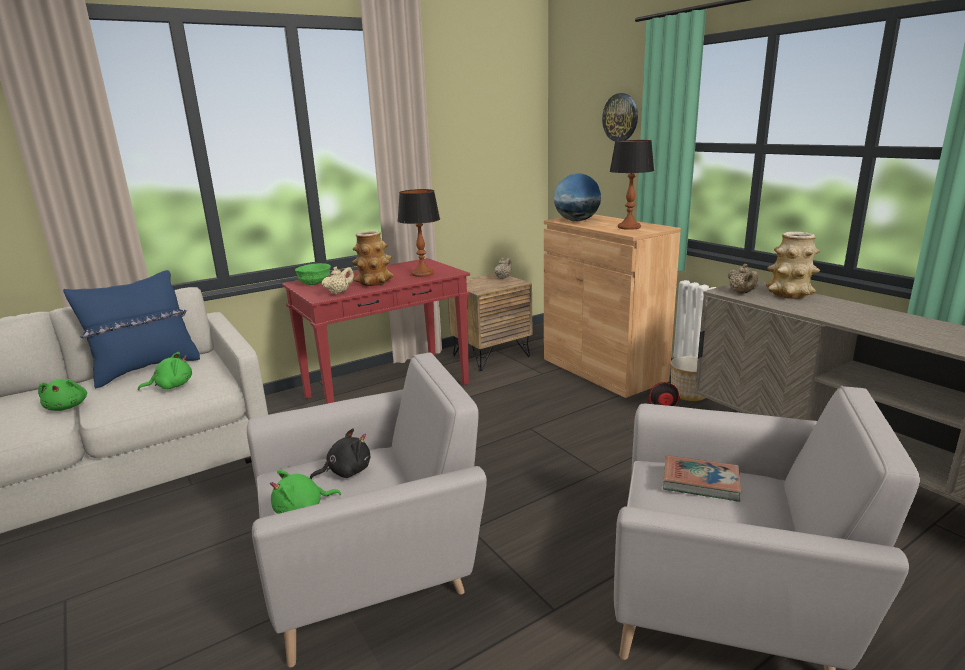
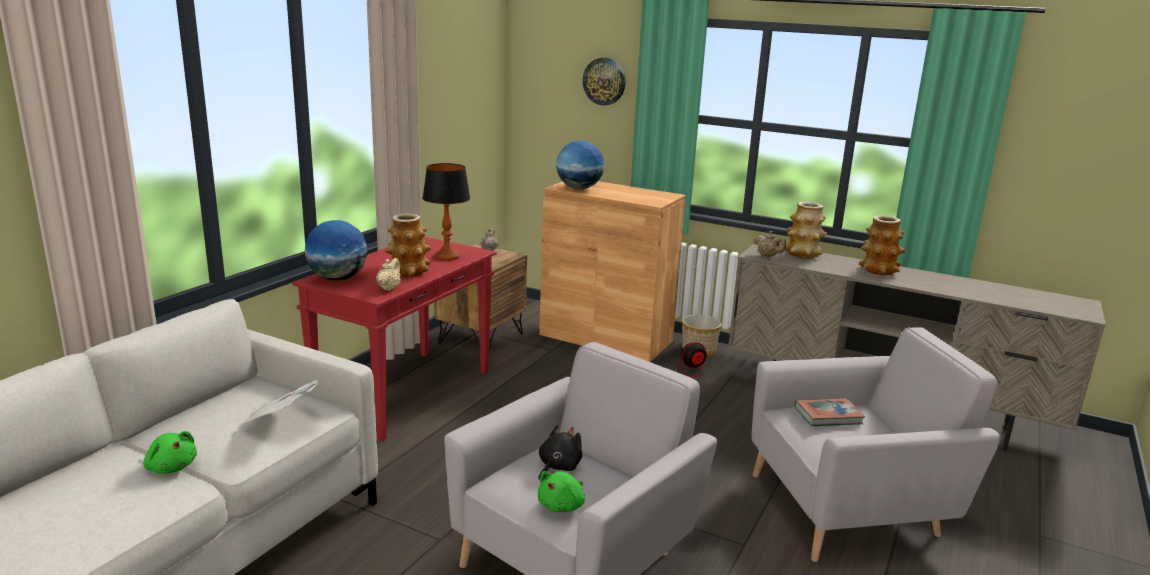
camera: 30 degrees left, 0 degrees up
(146, 369) = (208, 408): blue pillow -> none
(171, 386) = (281, 421): green plush toy -> newspaper
(315, 283) = (338, 279): green bowl -> globe
(628, 227) = (640, 196): table lamp -> none
(877, 318) = (878, 270): none -> vase

